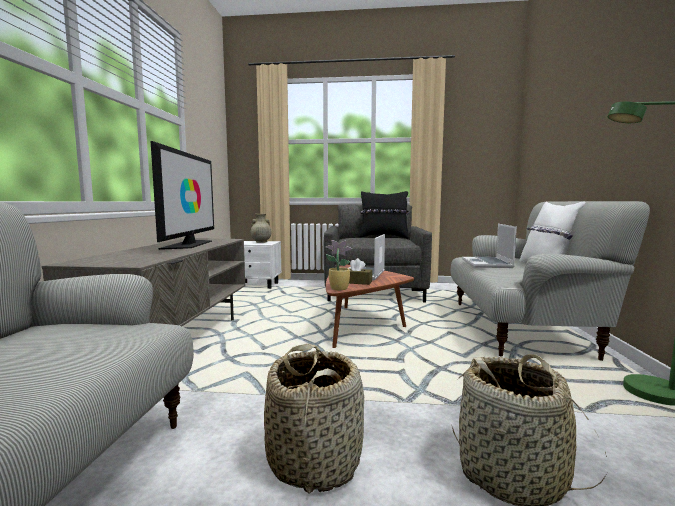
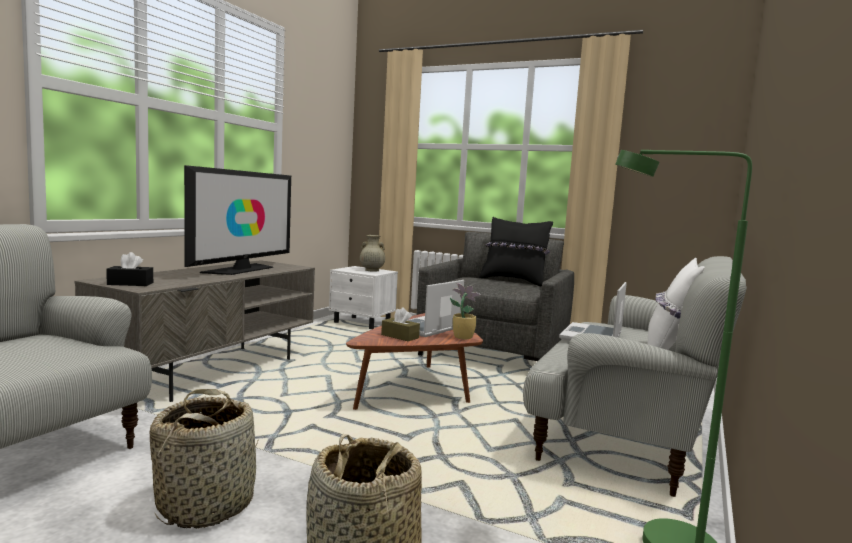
camera: 20 degrees right, 0 degrees up
(113, 262) = (130, 284): none -> black tissue box
(338, 288) = (364, 340): potted plant -> potted plant (462, 337)

